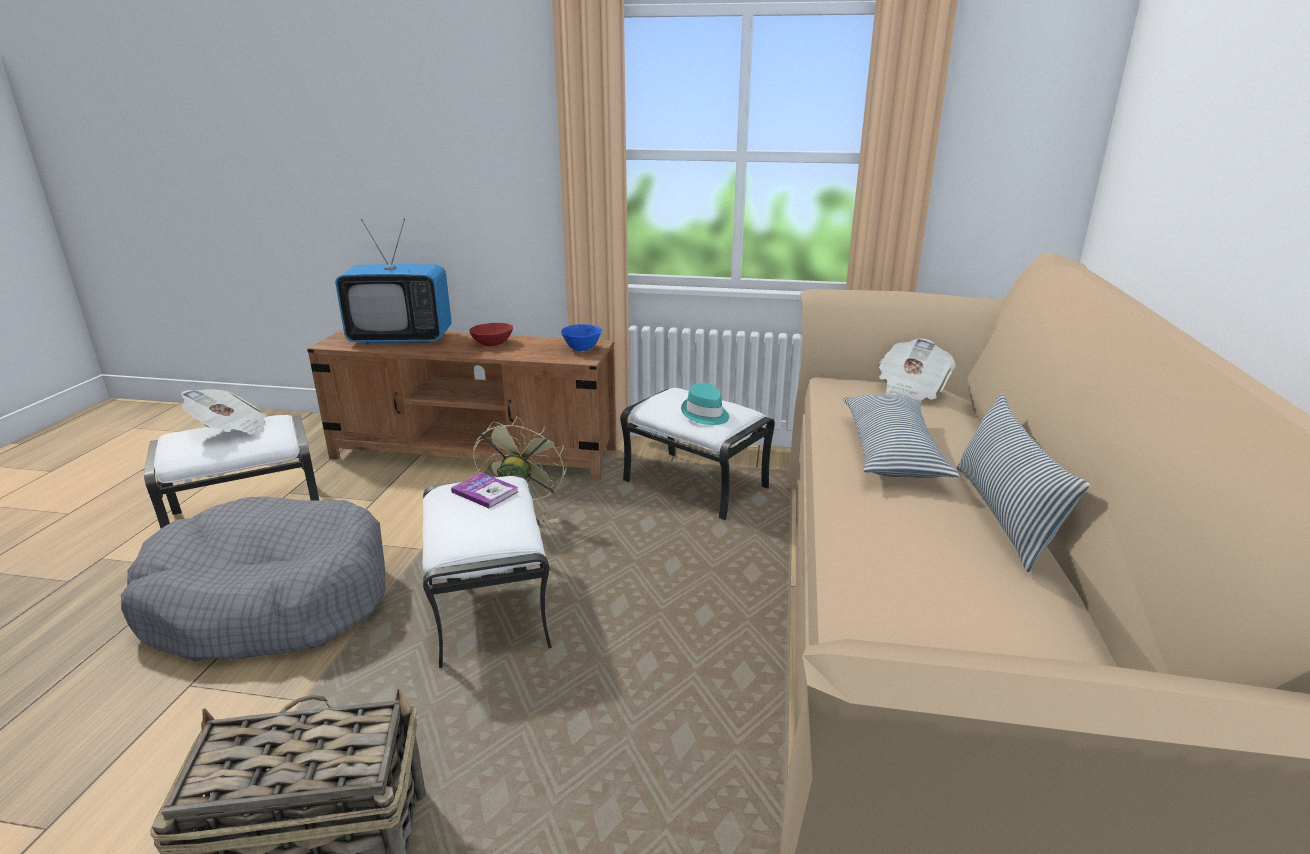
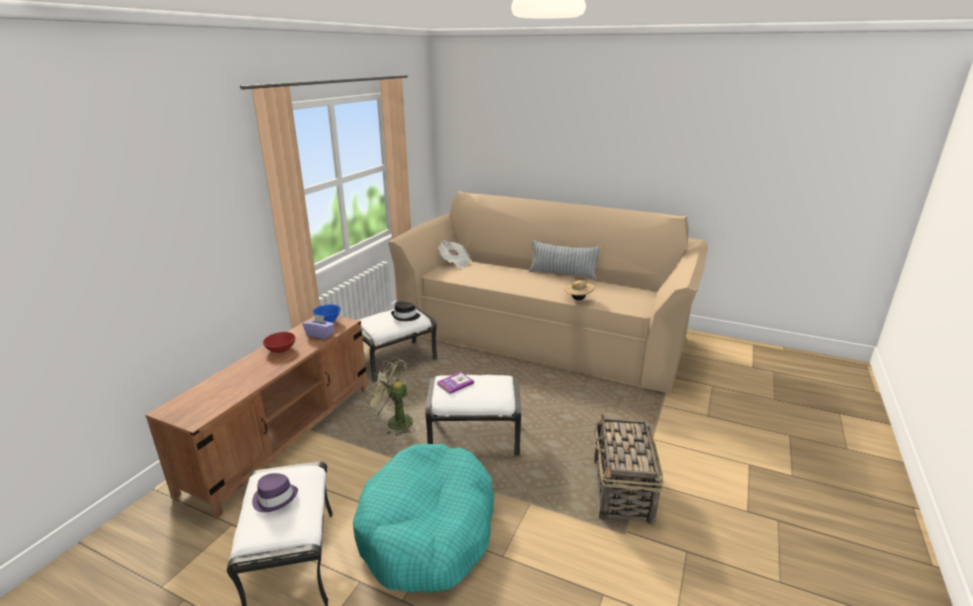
camera: 75 degrees left, 0 degrees up
(231, 430) = (275, 498): newspaper -> purple hat
(270, 601) = (428, 529): grey dog bed -> turquoise dog bed
(401, 339) = (223, 385): television -> none
(539, 353) = (320, 335): none -> purple tissue box
(705, 414) = (405, 316): turquoise hat -> black hat
(847, 551) = (578, 299): none -> beige hat
(892, 451) = (512, 277): pillow -> none

